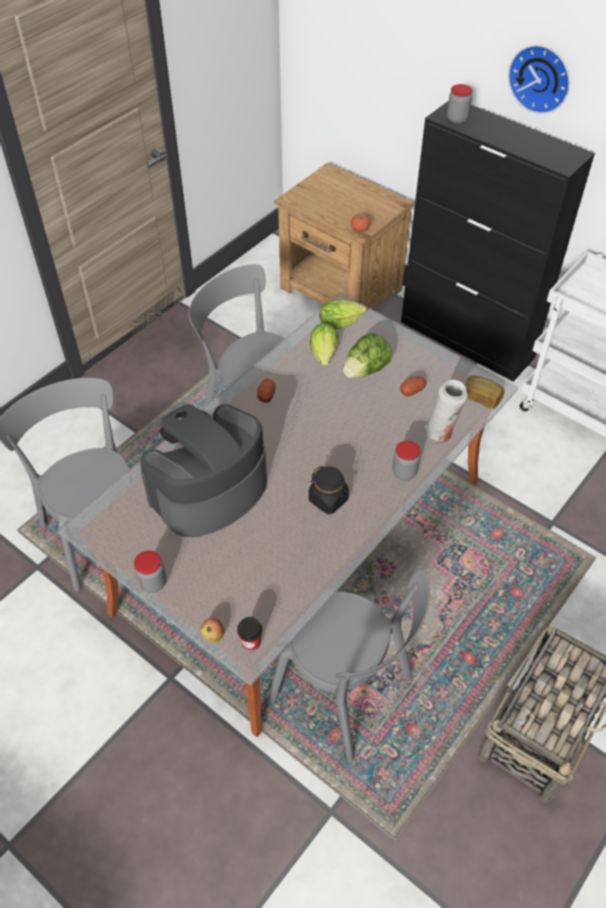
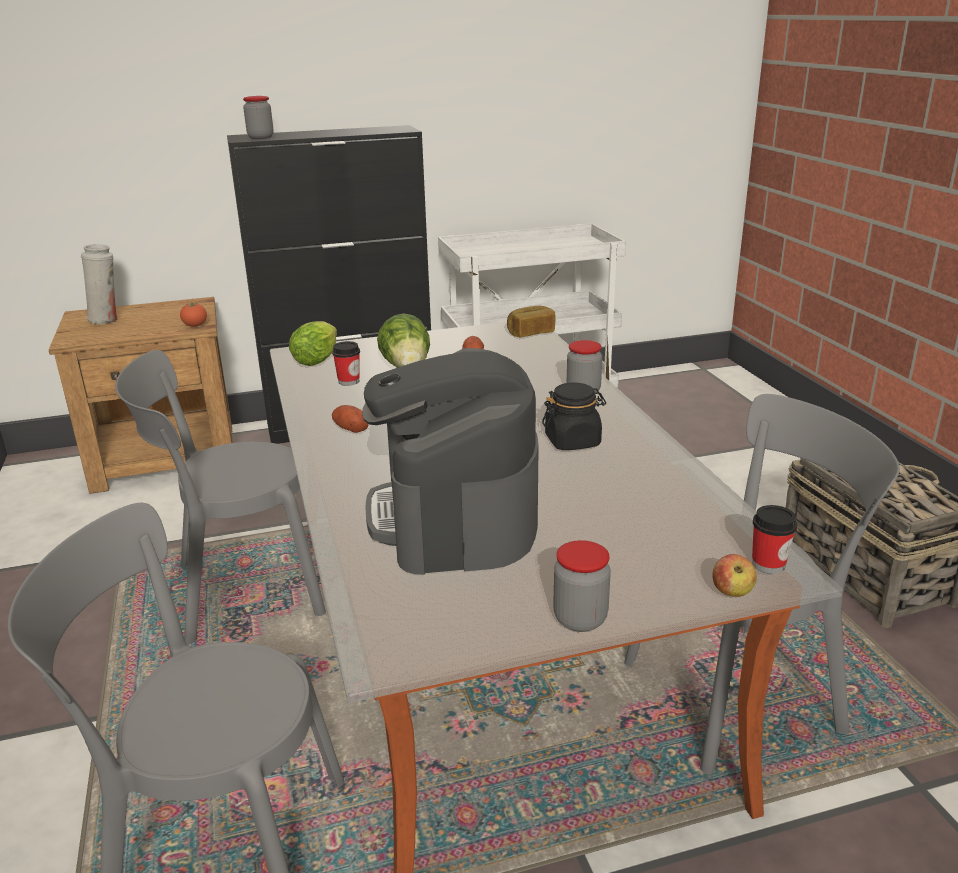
camera: 55 degrees left, 25 degrees down
(324, 356) = (349, 381): lettuce -> cup
(441, 434) = (553, 361): white vase -> white vase (106, 320)
(541, 77) = (321, 71): wall clock -> none

